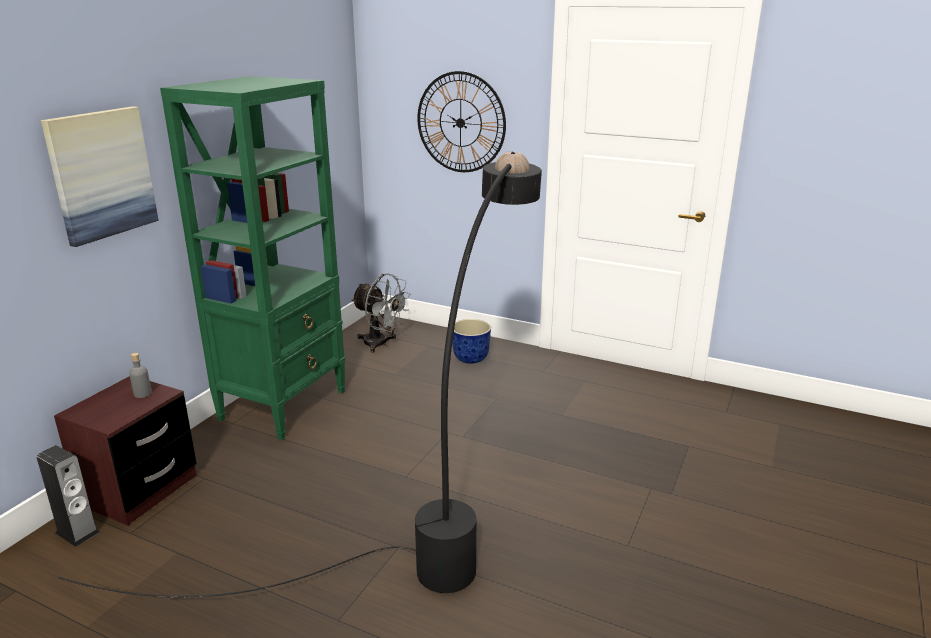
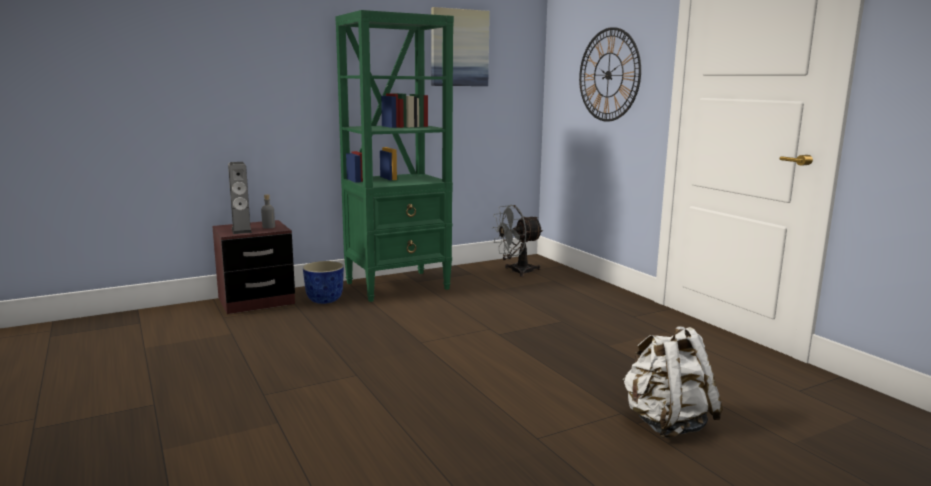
camera: 35 degrees right, 10 degrees down
(77, 532) = (200, 309): speaker -> speaker (241, 230)
(101, 174) = (281, 69): picture -> picture (459, 48)
(381, 344) = (516, 272): grey fan -> grey fan turned 90 degrees clockwise
(437, 519) = (406, 370): black floor lamp -> none
(470, 359) = (577, 294): planter -> planter (324, 300)
(689, 485) = (666, 424): none -> white backpack

